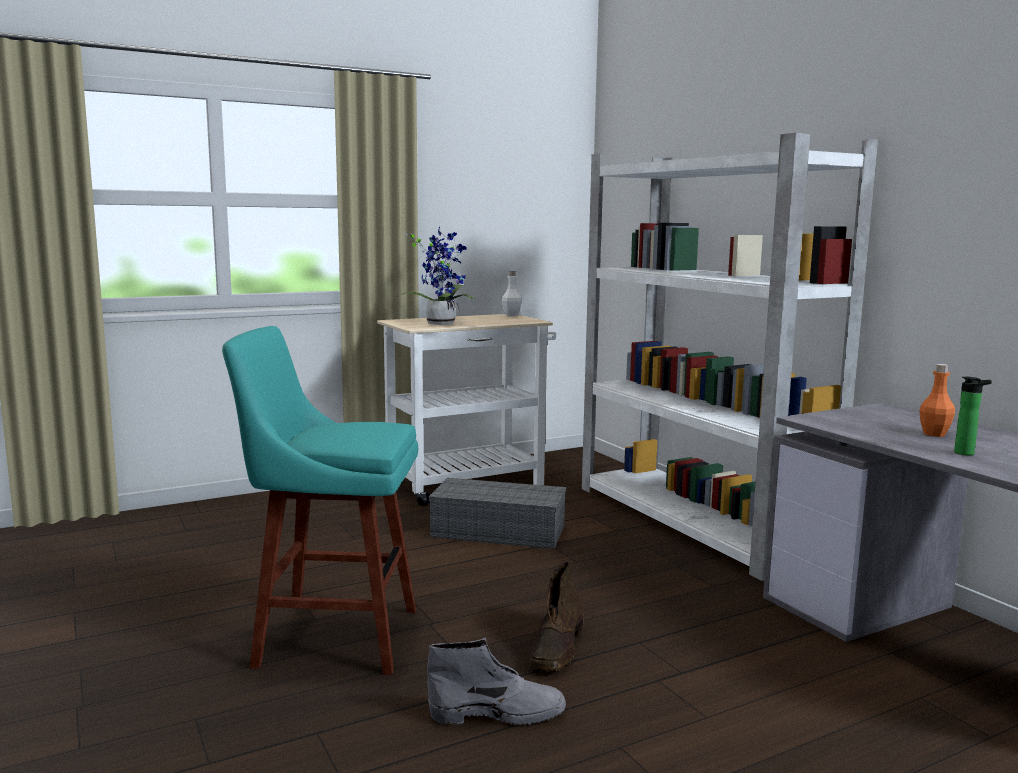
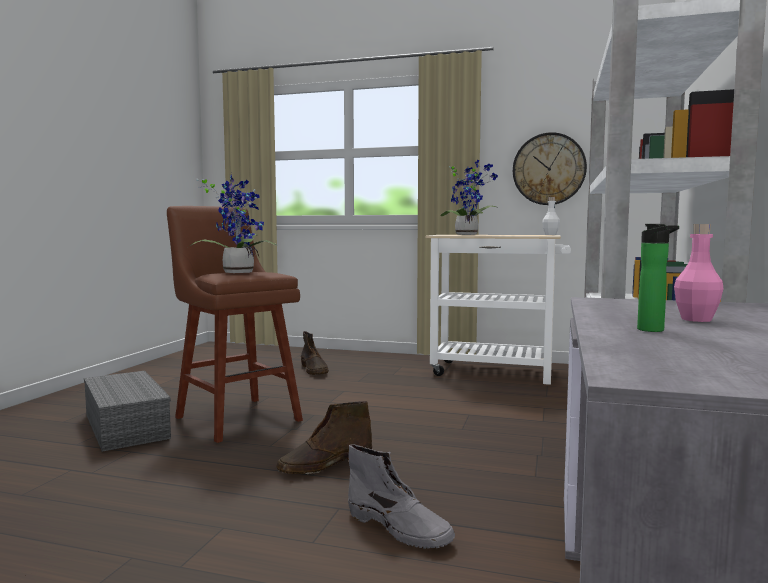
camera: 45 degrees right, 5 degrees down
(263, 539) = (314, 370): none -> brown boot
(333, 636) = (237, 418): turquoise stool -> brown stool
(337, 430) = (238, 272): none -> potted plant
(485, 233) = (549, 169): none -> wall clock
(496, 532) = (449, 399): grey storage box -> grey storage box (124, 426)
(498, 713) = (213, 480): grey boot -> grey boot (399, 528)
(934, 434) = (696, 319): orange bottle -> pink bottle

